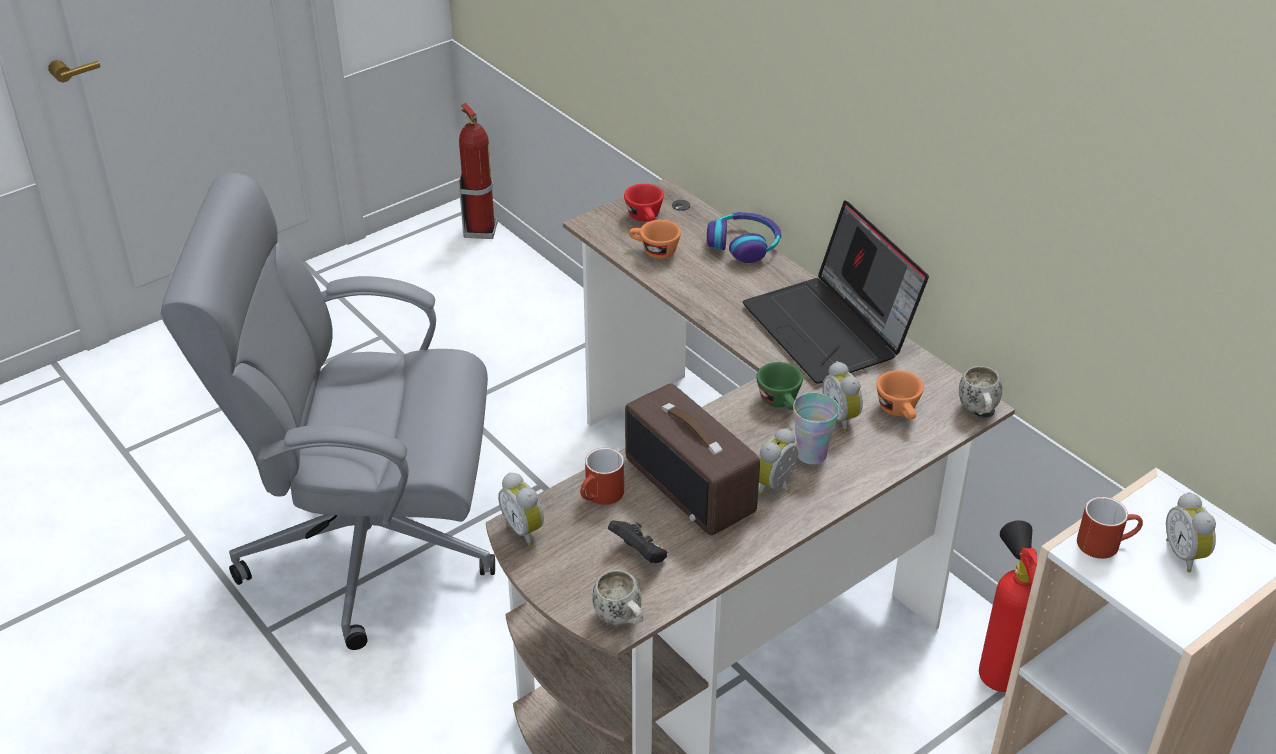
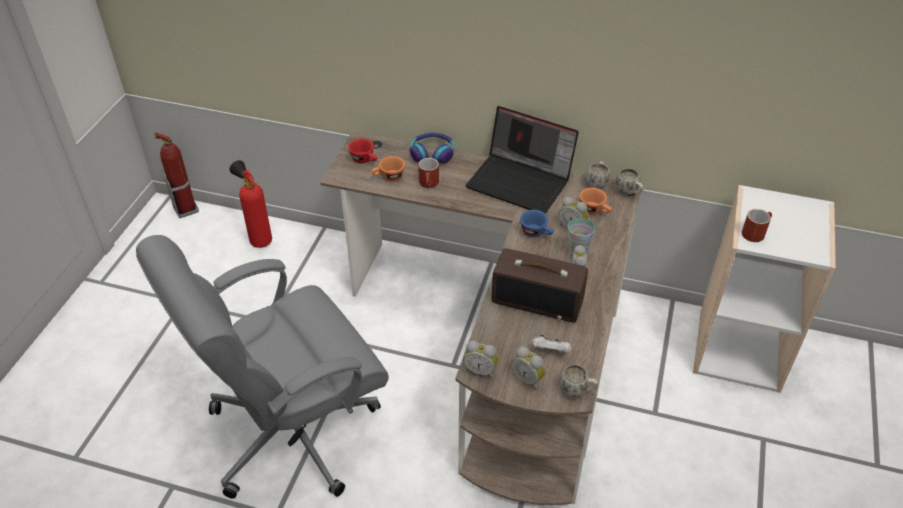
camera: 35 degrees left, 5 degrees up
(601, 497) = (500, 331): red mug -> red mug (429, 184)
(639, 554) = (551, 351): black game controller -> white game controller
(781, 403) = (536, 233): green cup -> blue cup
(942, 378) = (596, 183): none -> white mug
(997, 670) = (657, 322): fire extinguisher -> fire extinguisher (259, 239)
(1185, 555) = (789, 221): alarm clock -> alarm clock (528, 379)

